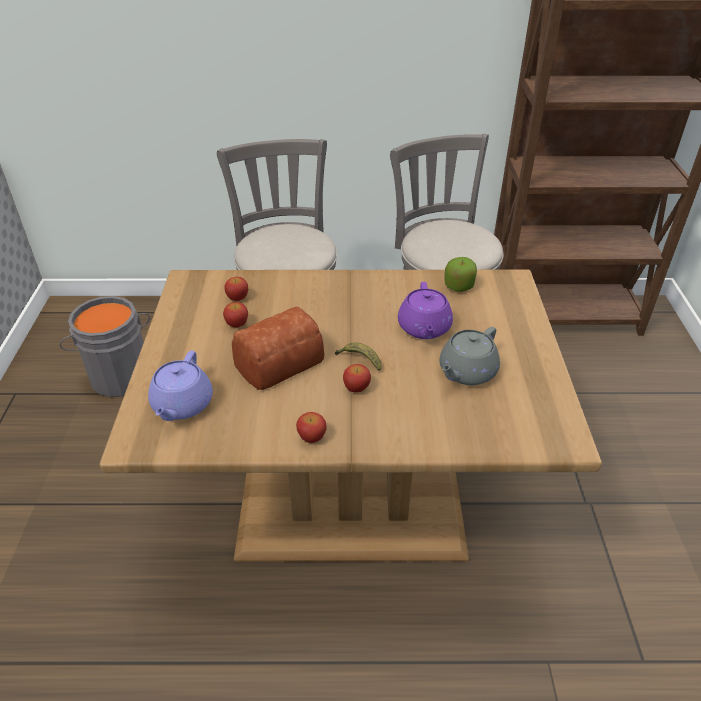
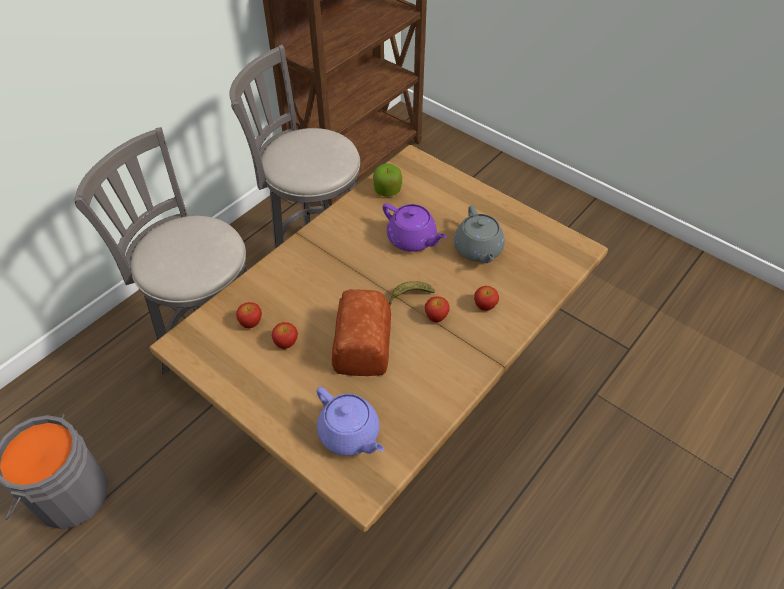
camera: 50 degrees left, 10 degrees up
(311, 437) = (461, 373): apple -> apple (485, 306)

